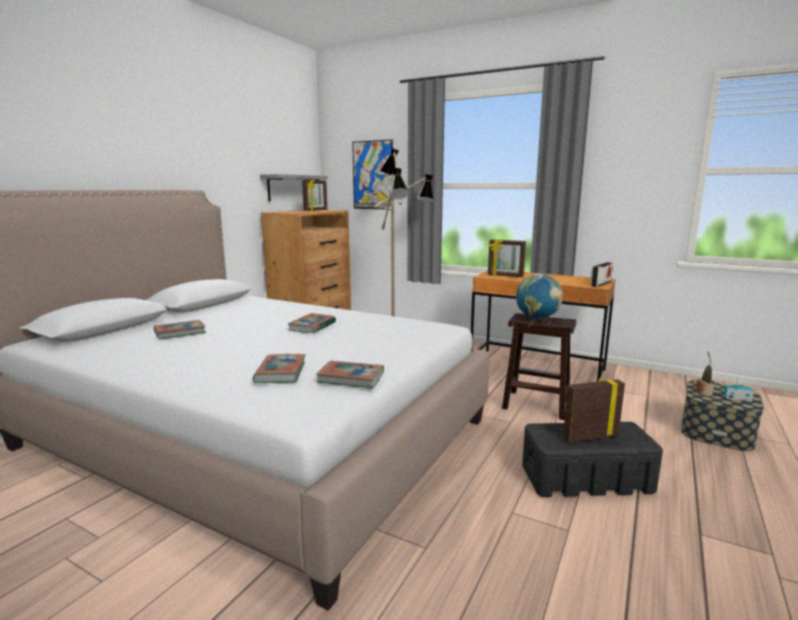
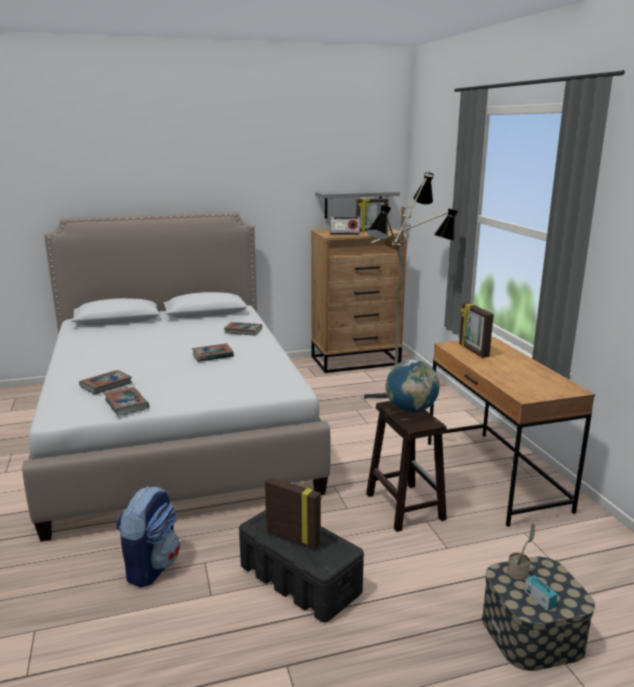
camera: 45 degrees right, 5 degrees up
(180, 333) = (140, 335): book -> book (243, 331)
(372, 175) = (438, 195): picture -> none
(484, 545) = (151, 566): none -> backpack
(600, 284) = (541, 394): radio -> radio (344, 234)

